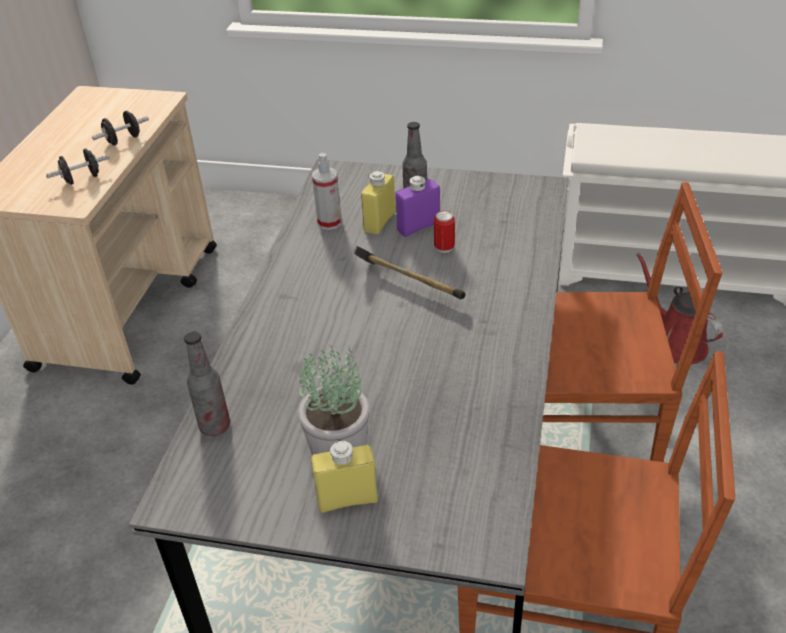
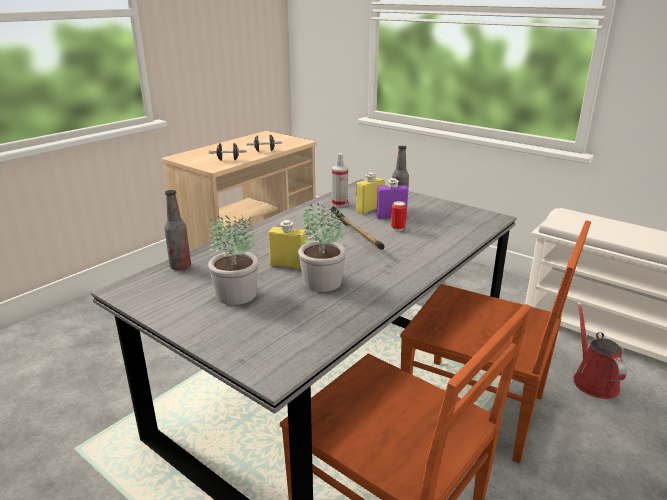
camera: 25 degrees right, 15 degrees down
(347, 499) = (213, 320): yellow bottle -> yellow bottle (288, 265)
(428, 381) = (322, 282): none -> potted plant

